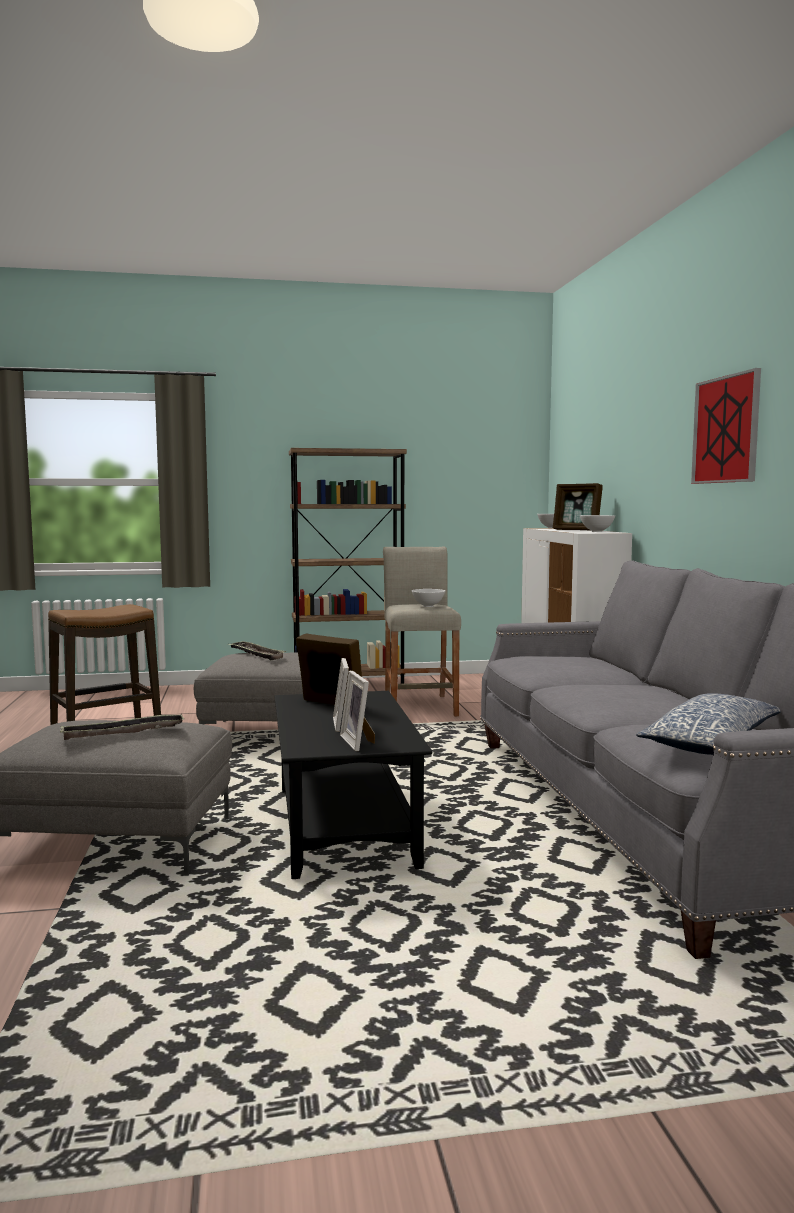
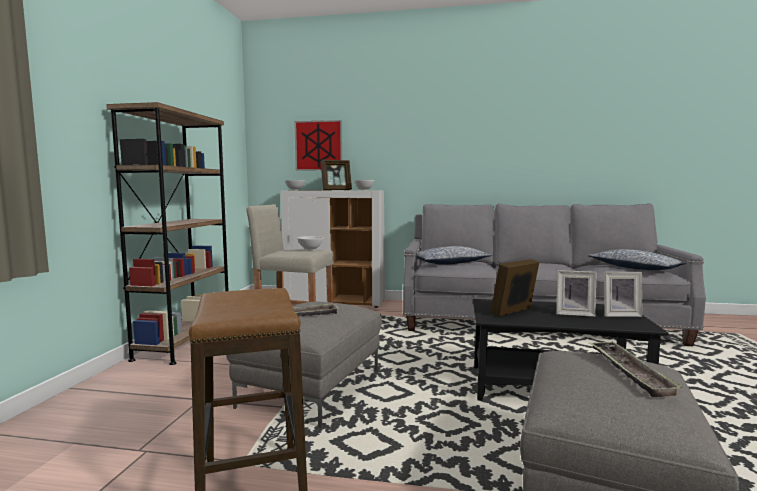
camera: 70 degrees left, 0 degrees up
(552, 660) = (450, 263): none -> pillow
(726, 429) = (475, 136): picture -> picture (318, 145)

